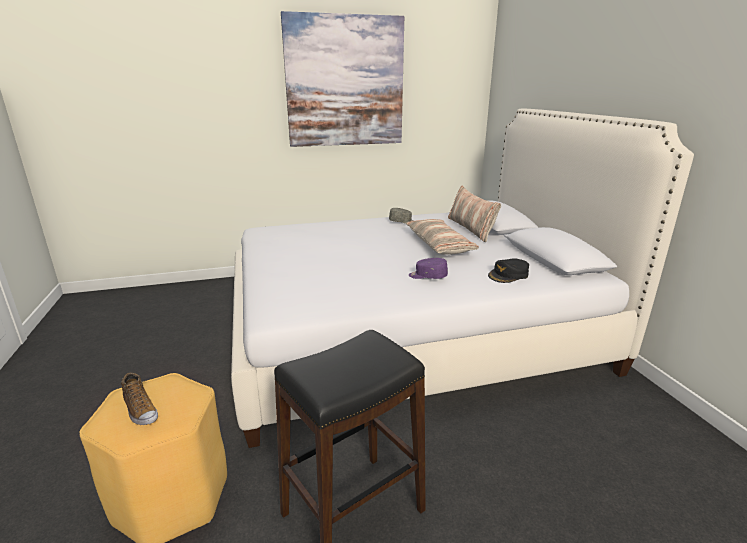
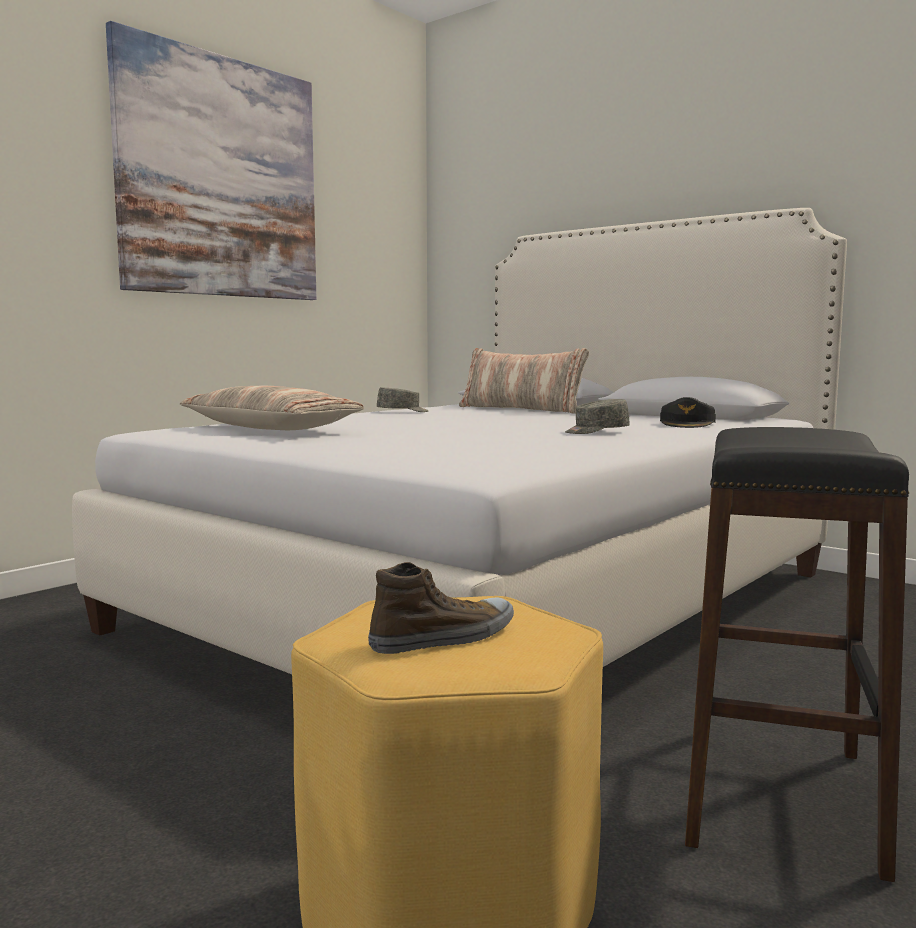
camera: 35 degrees left, 15 degrees down
(140, 411) = (445, 638): shoe -> shoe turned 45 degrees counterclockwise
(427, 276) = (596, 432): purple cap -> grey cap
(439, 245) = (523, 419): pillow -> pillow (270, 428)

